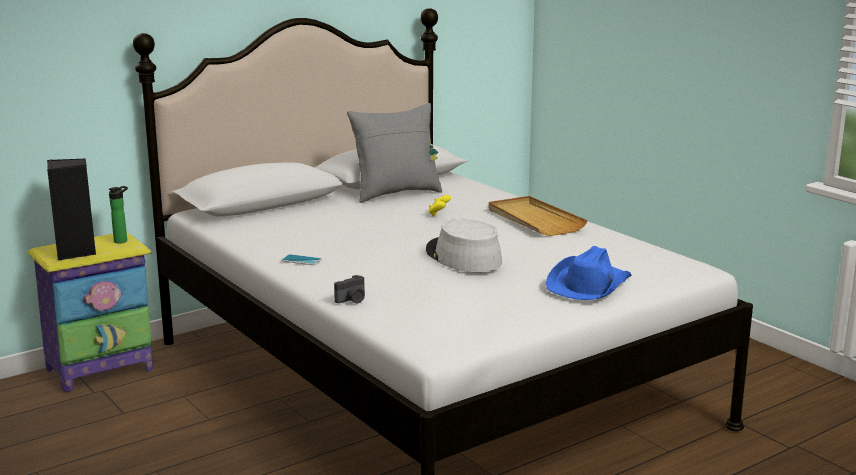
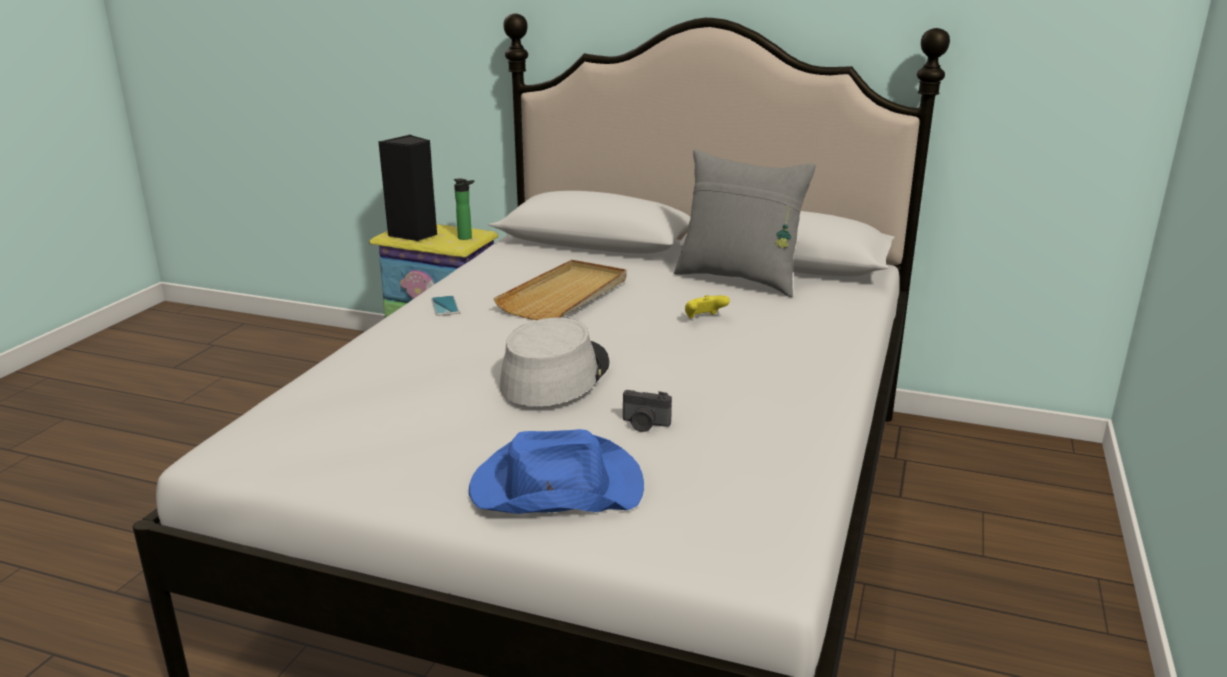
camera: 55 degrees right, 5 degrees up
(352, 300) = (344, 364): camera -> camera (644, 424)
(534, 219) = (778, 375): beige tray -> beige tray (565, 295)

